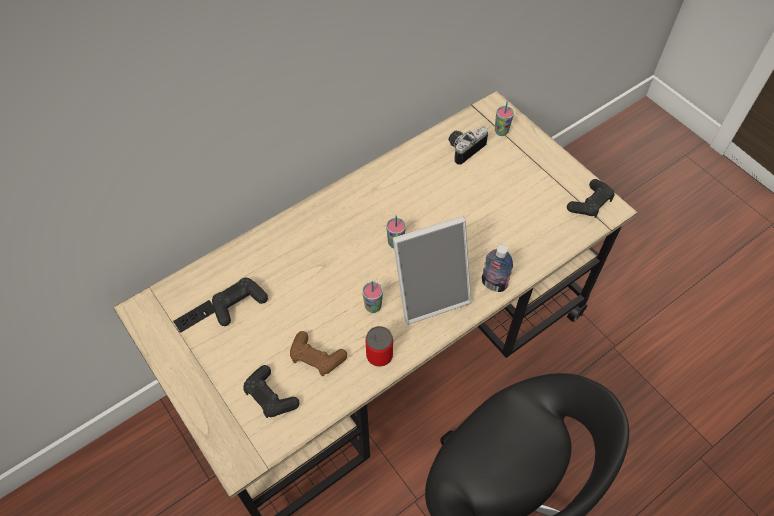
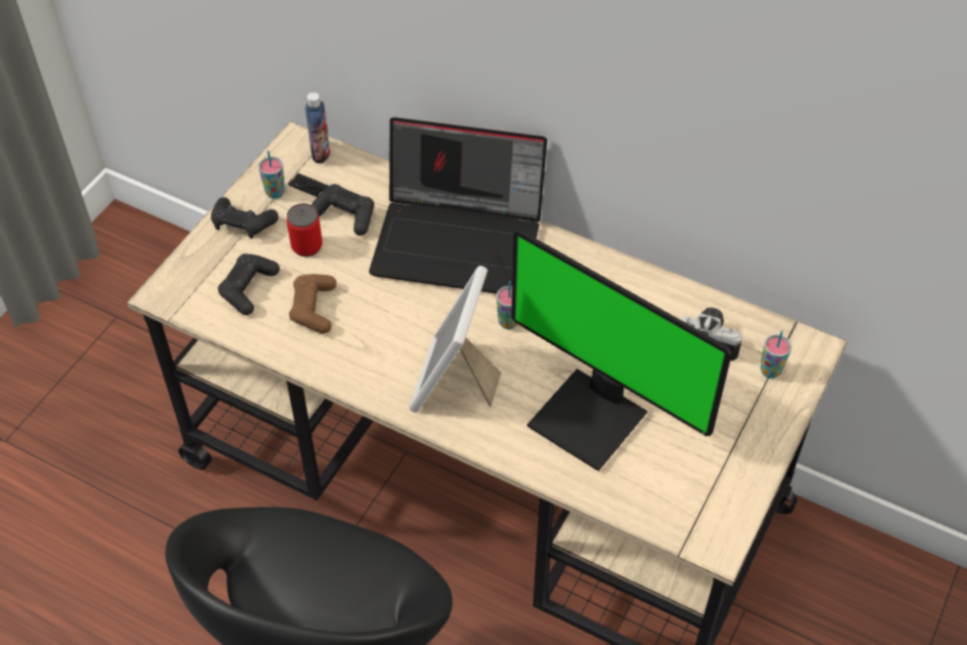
camera: 65 degrees right, 5 degrees down
(308, 242) = (461, 240): none -> laptop
(373, 307) = (405, 334): cup -> cup (275, 192)
(379, 355) = (344, 364): can -> can (307, 246)
(430, 293) = (455, 382): picture frame -> picture frame turned 60 degrees clockwise
(493, 284) = (505, 444): bottle -> bottle (320, 153)
(494, 230) = (592, 417): none -> monitor
(590, 204) = (709, 516): black game controller -> black game controller (243, 224)

